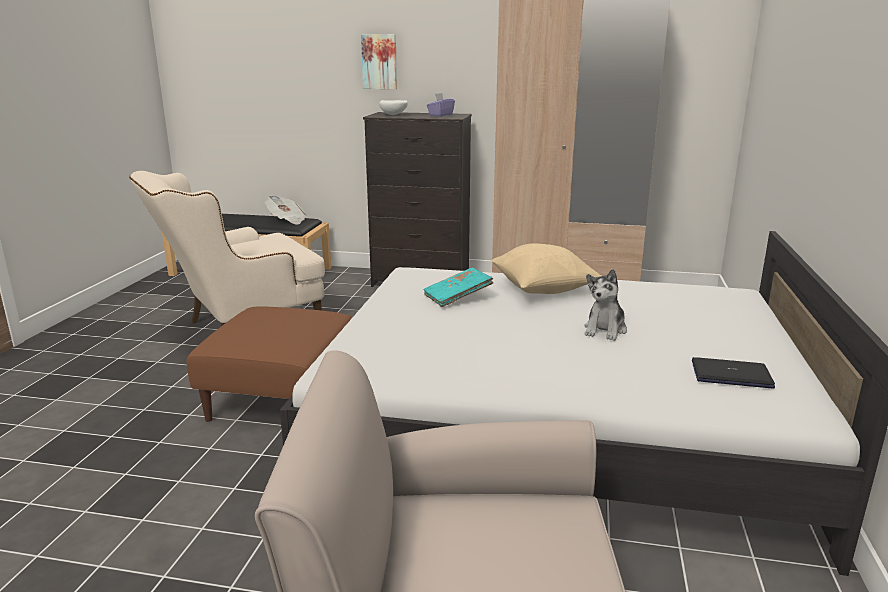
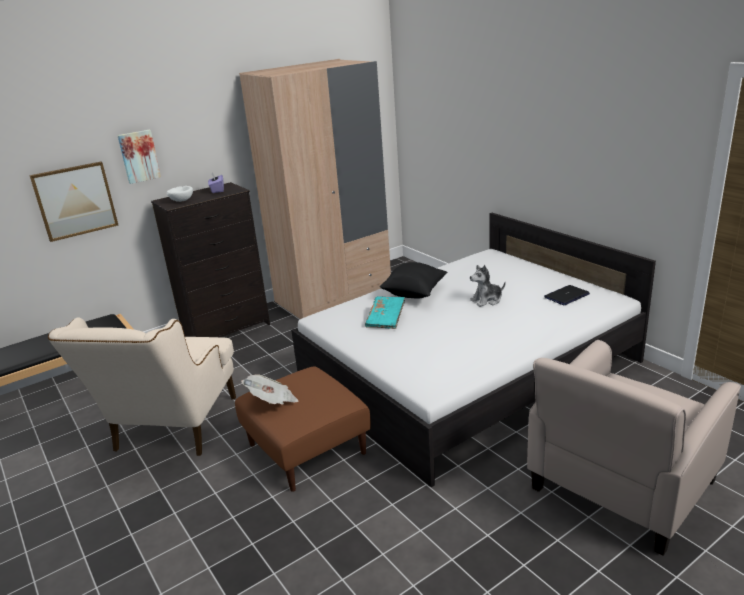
camera: 45 degrees left, 5 degrees up
(287, 220) = (91, 326): newspaper -> newspaper (272, 401)
(311, 94) = (75, 200): none -> picture
(543, 291) = (414, 294): beige pillow -> black pillow
(605, 330) = (487, 300): plush toy -> plush toy turned 90 degrees clockwise

